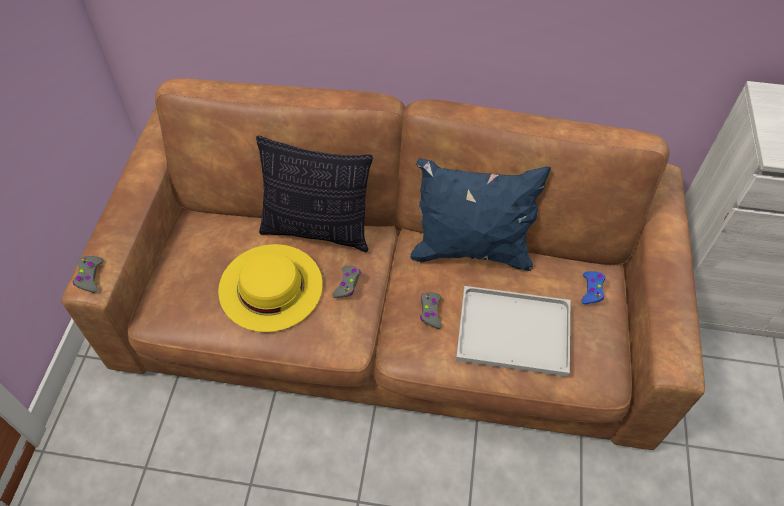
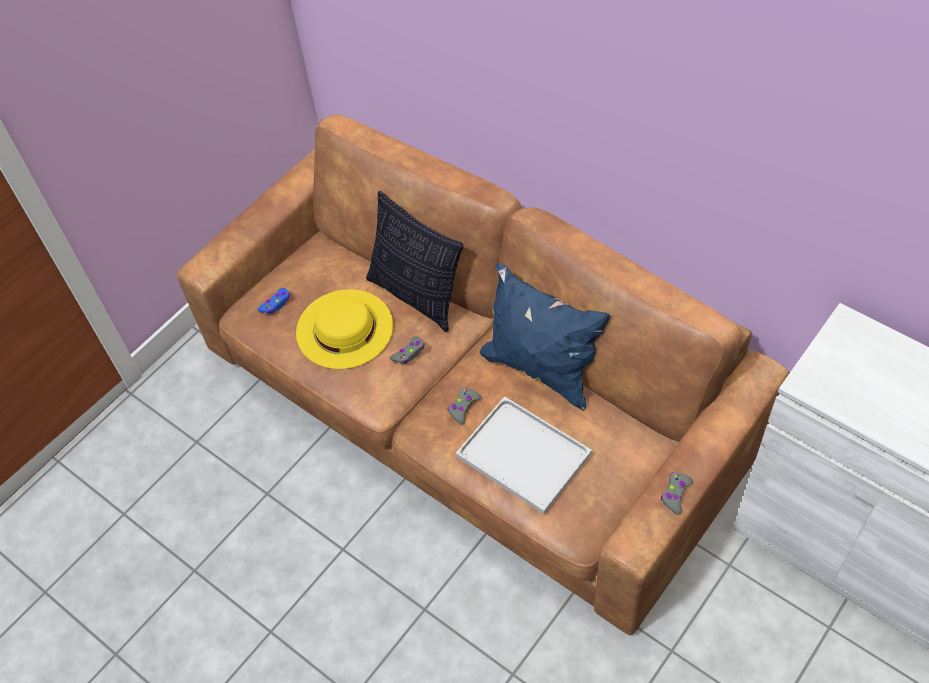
camera: 35 degrees right, 0 degrees up
(90, 276) = (204, 262): grey game controller -> grey game controller (675, 494)
(592, 290) = (627, 452): blue game controller -> blue game controller (276, 304)

